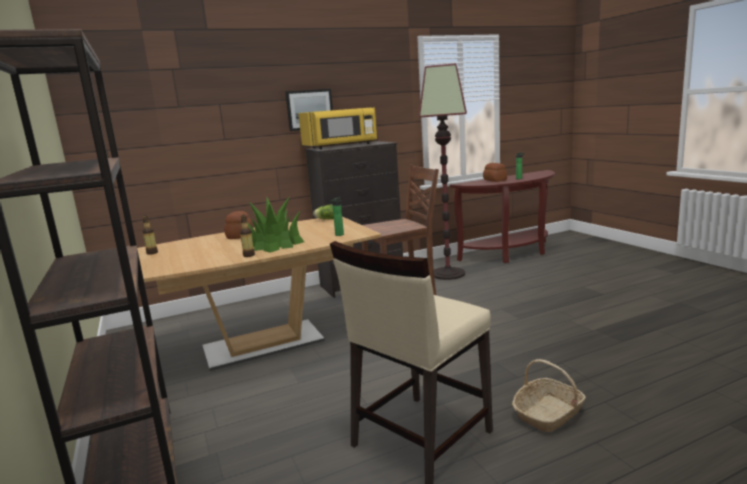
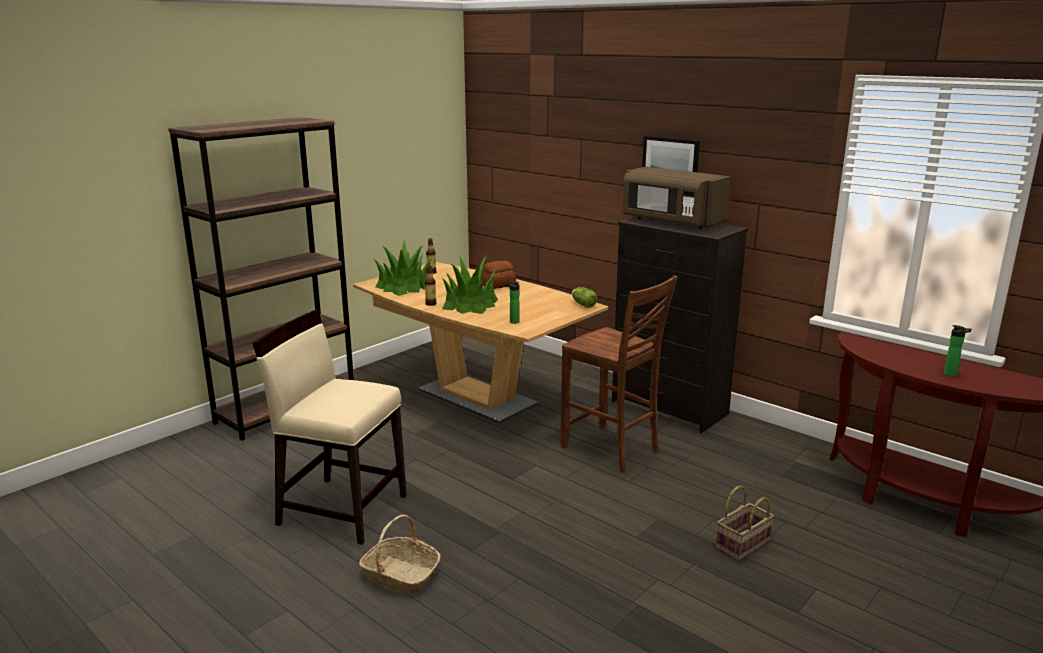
camera: 65 degrees right, 5 degrees up
(176, 263) = (404, 287): none -> potted plant
(341, 146) = (671, 222): yellow microwave -> brown microwave
(448, 273) = (762, 459): floor lamp -> none
(495, 180) = (911, 357): bread -> none
(539, 294) = (742, 546): none -> basket

